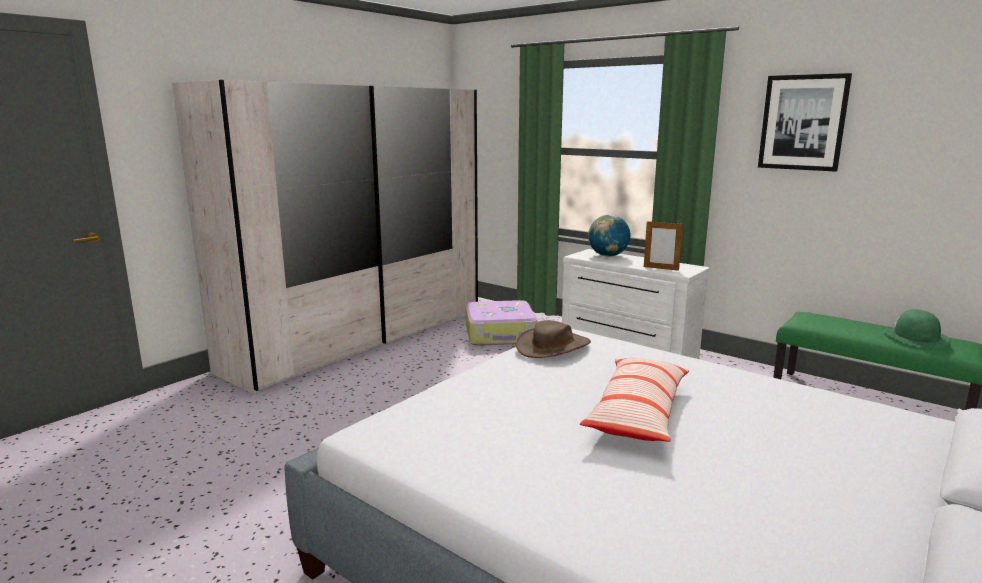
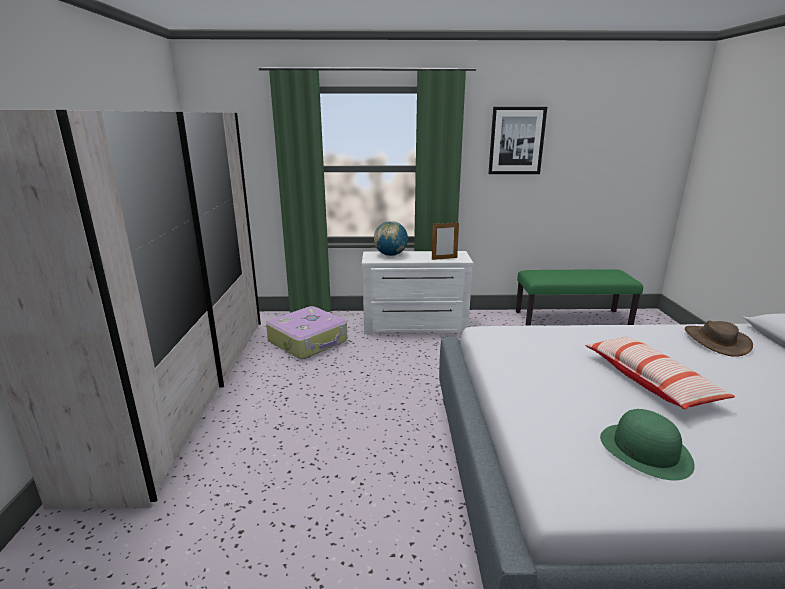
camera: 40 degrees left, 5 degrees up
(553, 346) = (509, 347): brown hat -> brown hat (716, 341)
(916, 337) = (598, 273): green hat -> green hat (645, 450)

